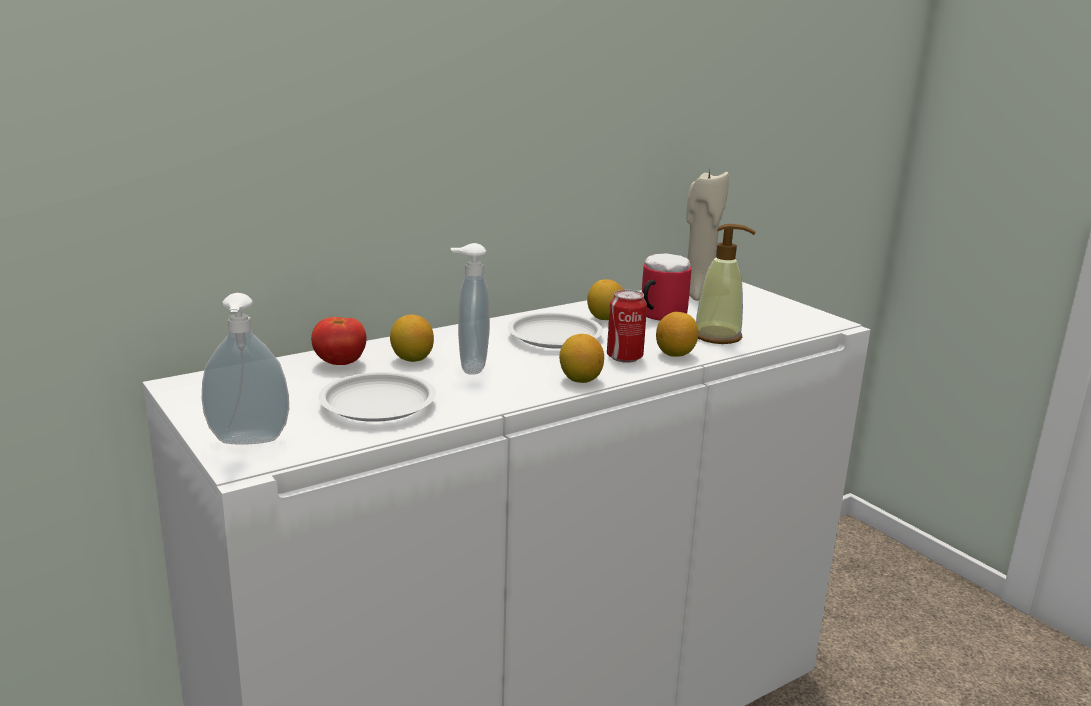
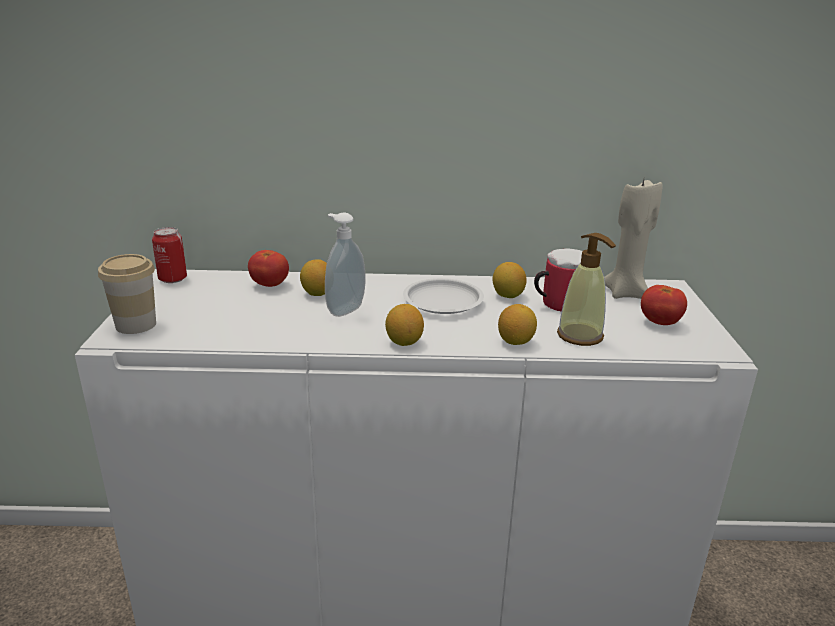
camera: 35 degrees right, 5 degrees up
(248, 442) = (136, 325): soap dispenser -> cup
(377, 404) = (243, 321): white plate -> none
(624, 357) = (469, 333): can -> can (172, 279)
(759, 312) = (660, 322): none -> tomato

